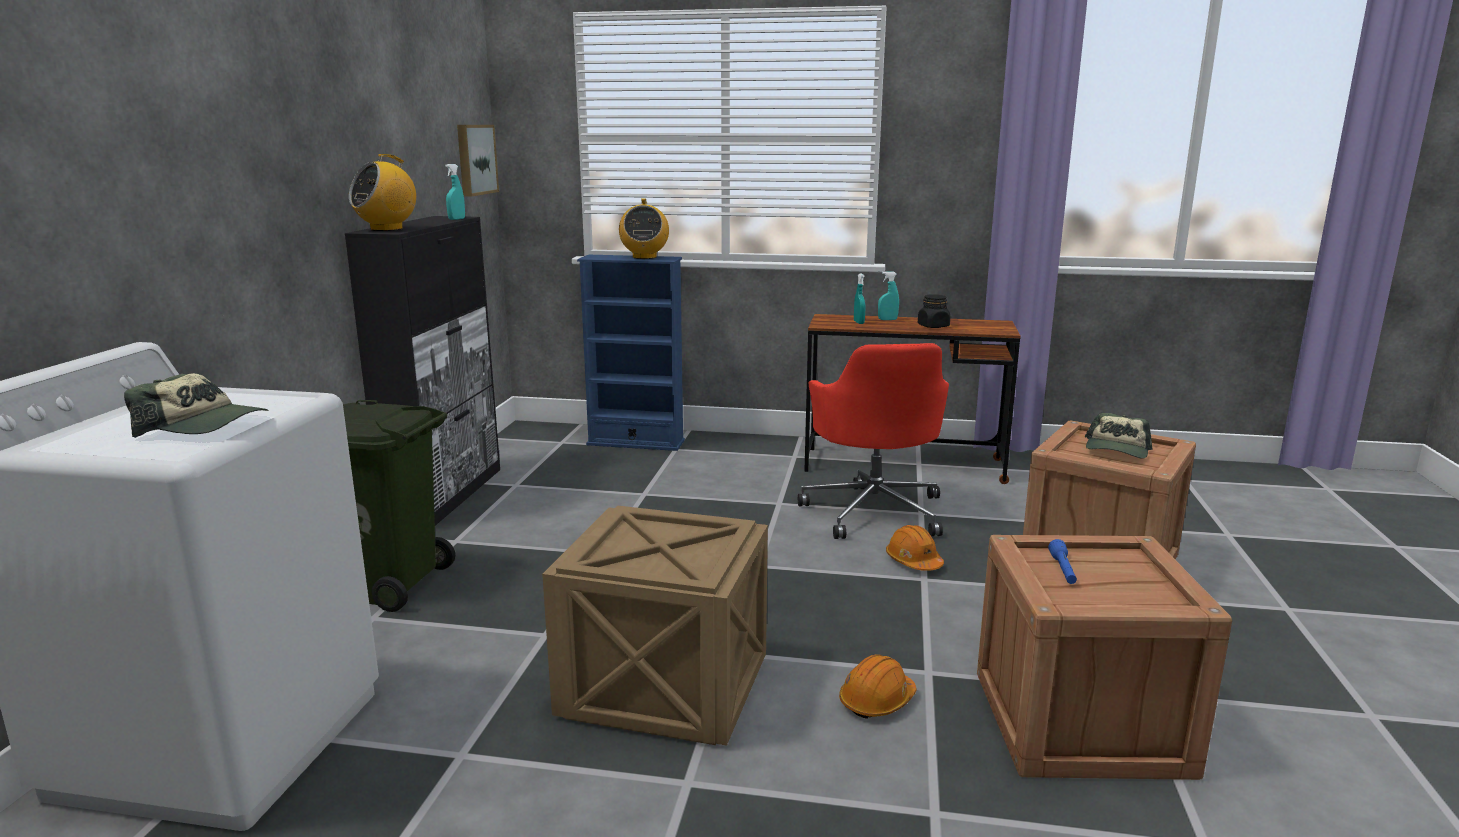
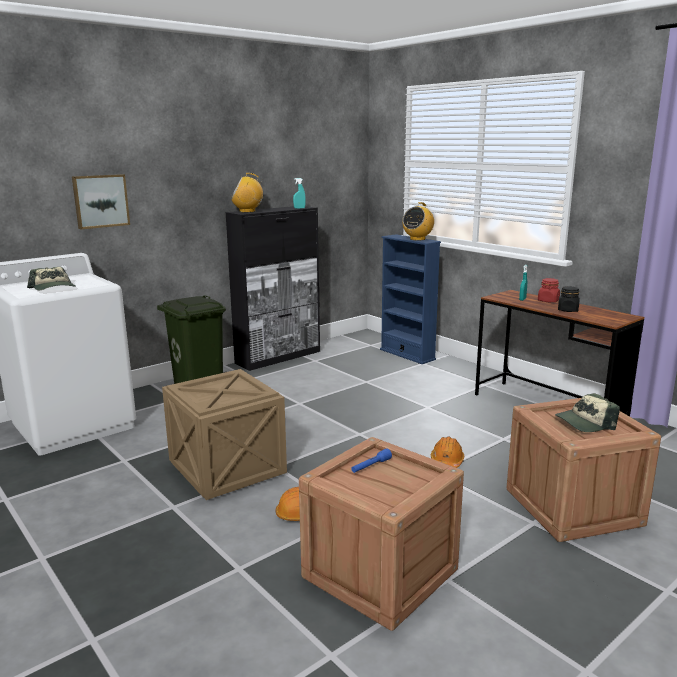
camera: 40 degrees right, 0 degrees up
(475, 159) = (346, 174): picture -> picture (100, 201)
(874, 511) = (476, 428): red office chair -> none
(887, 319) = (548, 301): turquoise spray bottle -> red jar

